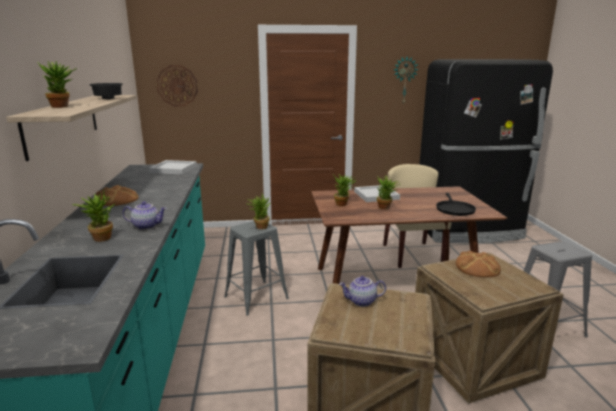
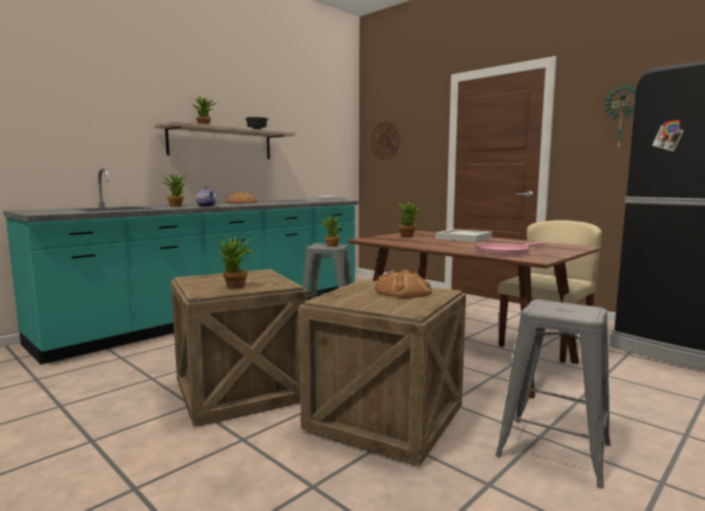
camera: 50 degrees right, 10 degrees down
(361, 302) = (250, 277): teapot -> none
(386, 208) = (436, 242): potted plant -> potted plant (235, 287)
(454, 209) = (505, 252): black frying pan -> pink frying pan

